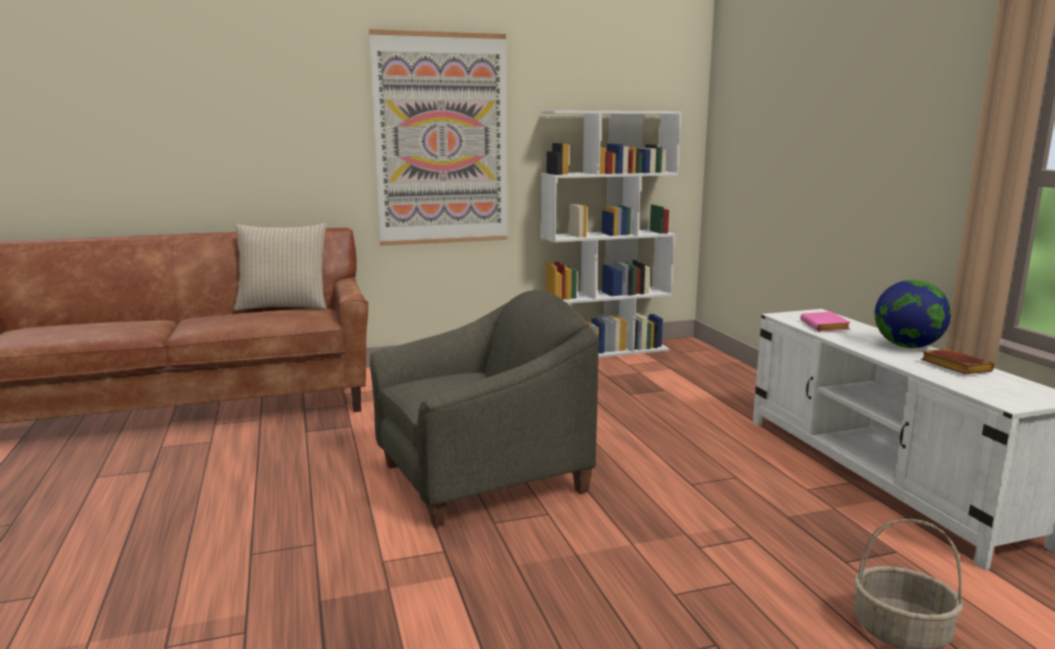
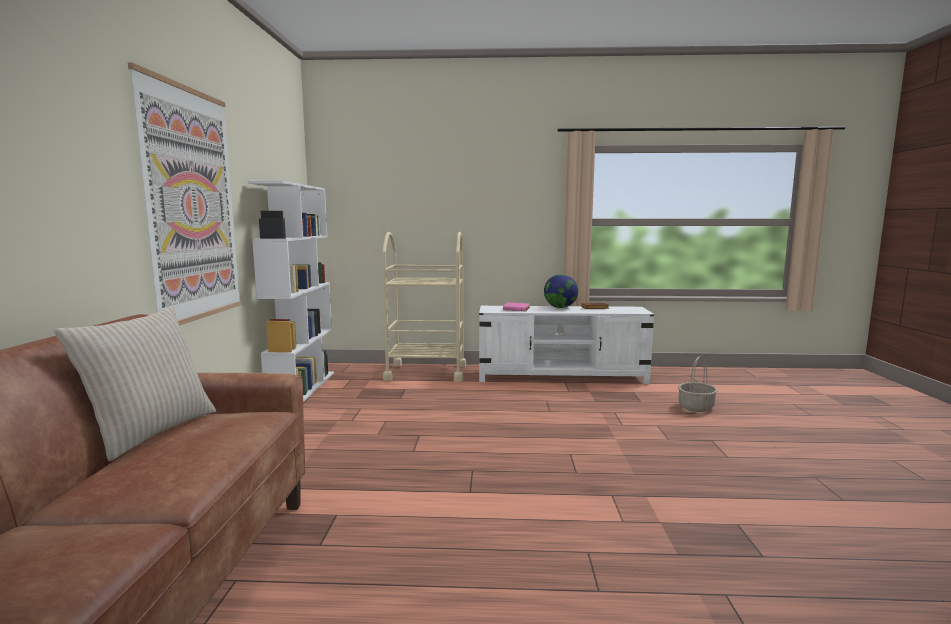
camera: 70 degrees left, 5 degrees down
(482, 478) = (504, 466): grey armchair -> none
(741, 388) = (426, 372): none -> beige cart

